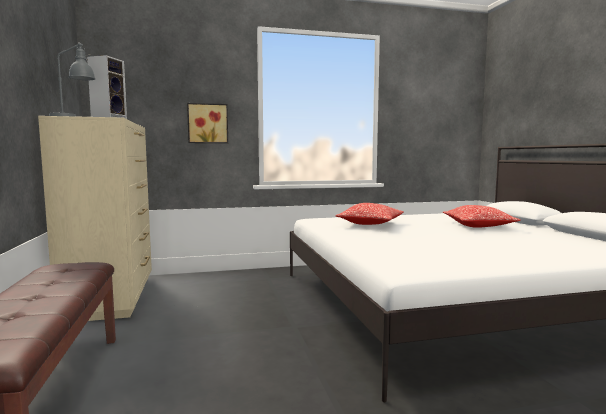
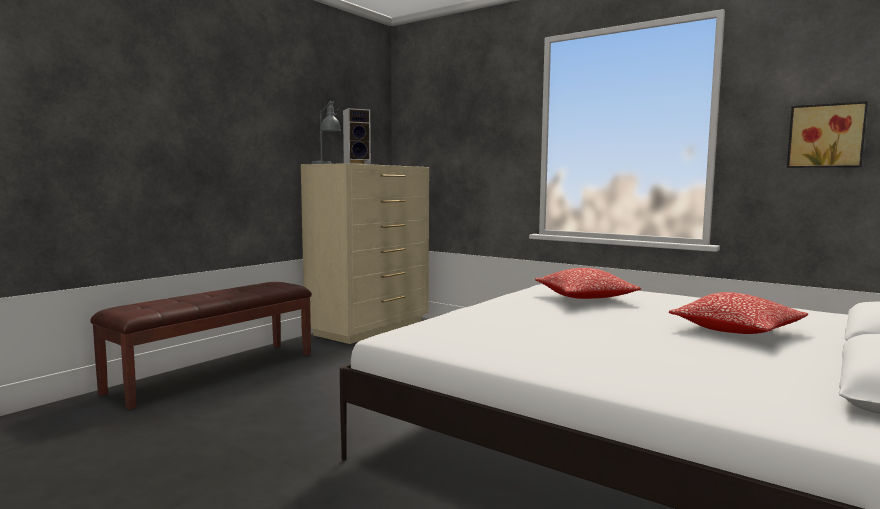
camera: 50 degrees right, 0 degrees up
(208, 123) = (489, 160): picture -> picture (826, 136)

